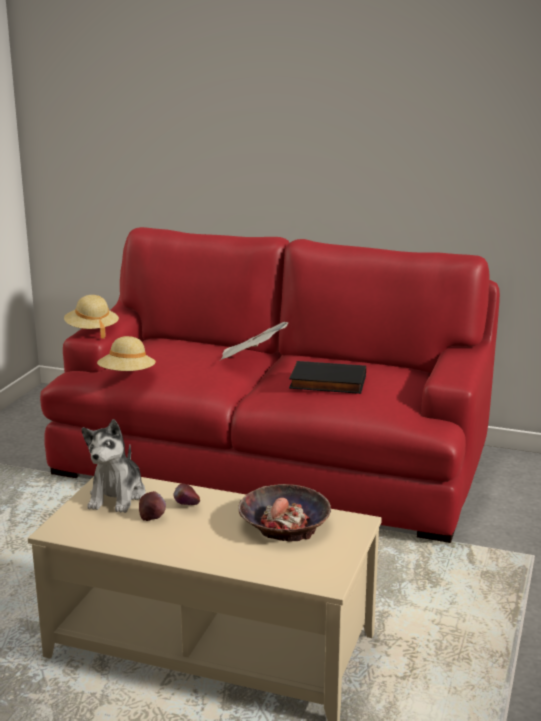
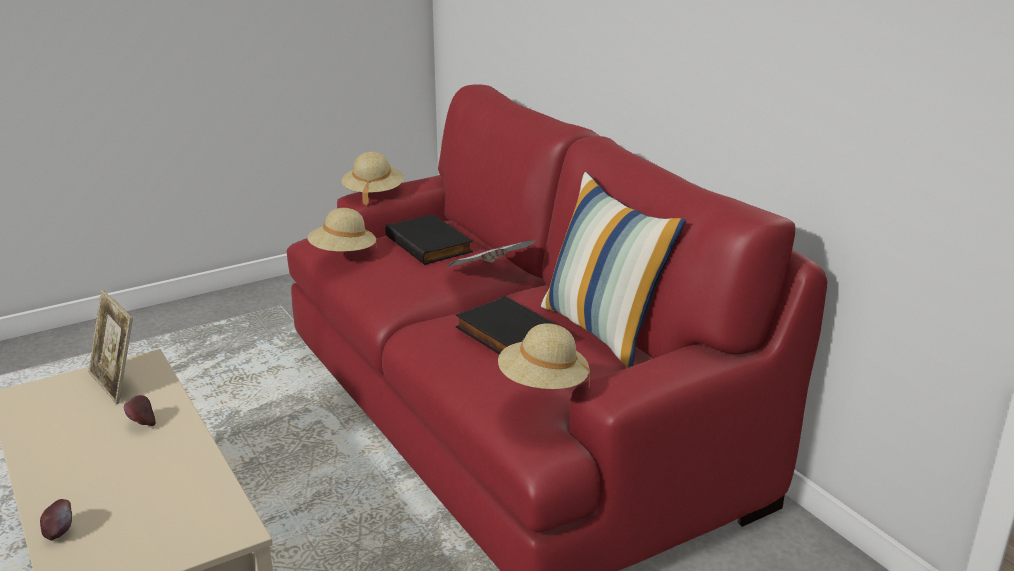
camera: 40 degrees right, 5 degrees up
(117, 496) = (117, 383): plush toy -> picture frame
(152, 516) = (98, 420): apple -> apple (59, 533)
(175, 353) = (430, 244): none -> black book
(285, 524) = (173, 493): bowl -> none
(369, 364) = (603, 330): none -> pillow
(414, 389) = (543, 384): none -> beige hat

